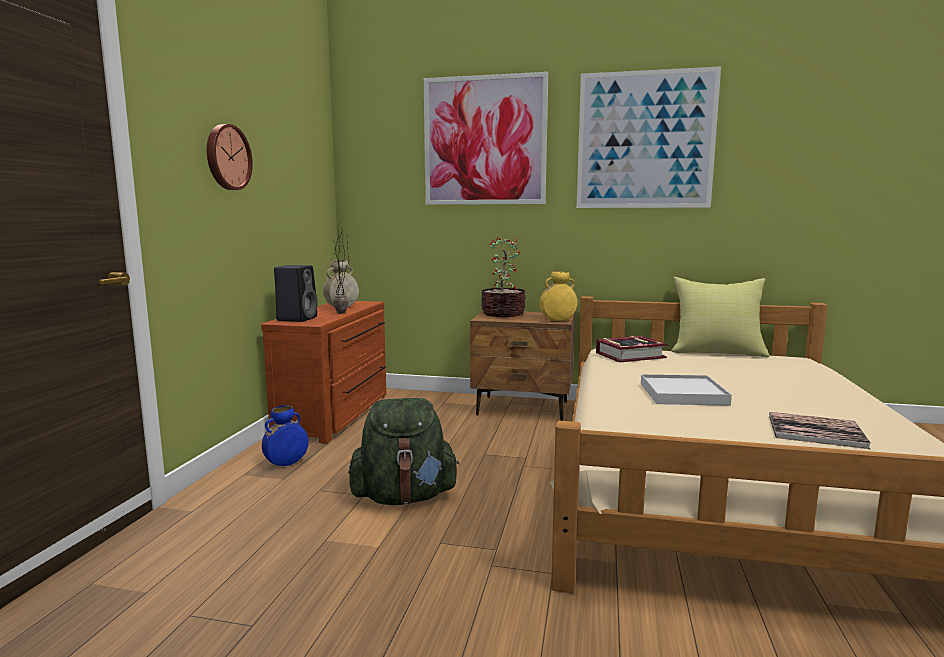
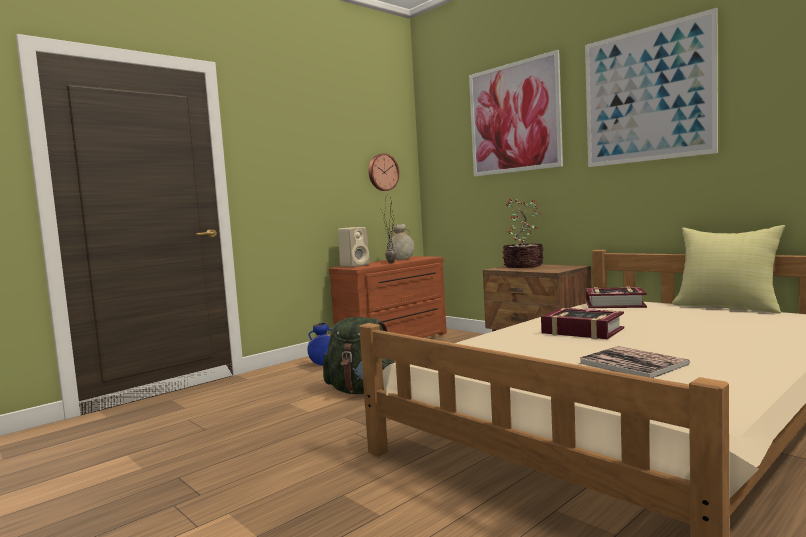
camera: 35 degrees right, 5 degrees down
(227, 157) = (302, 156): wall clock -> wall clock (382, 172)
(297, 318) = (355, 265): black speaker -> beige speaker
(558, 320) = (554, 270): yellow vase -> none
(682, 394) = (582, 331): white tray -> book

